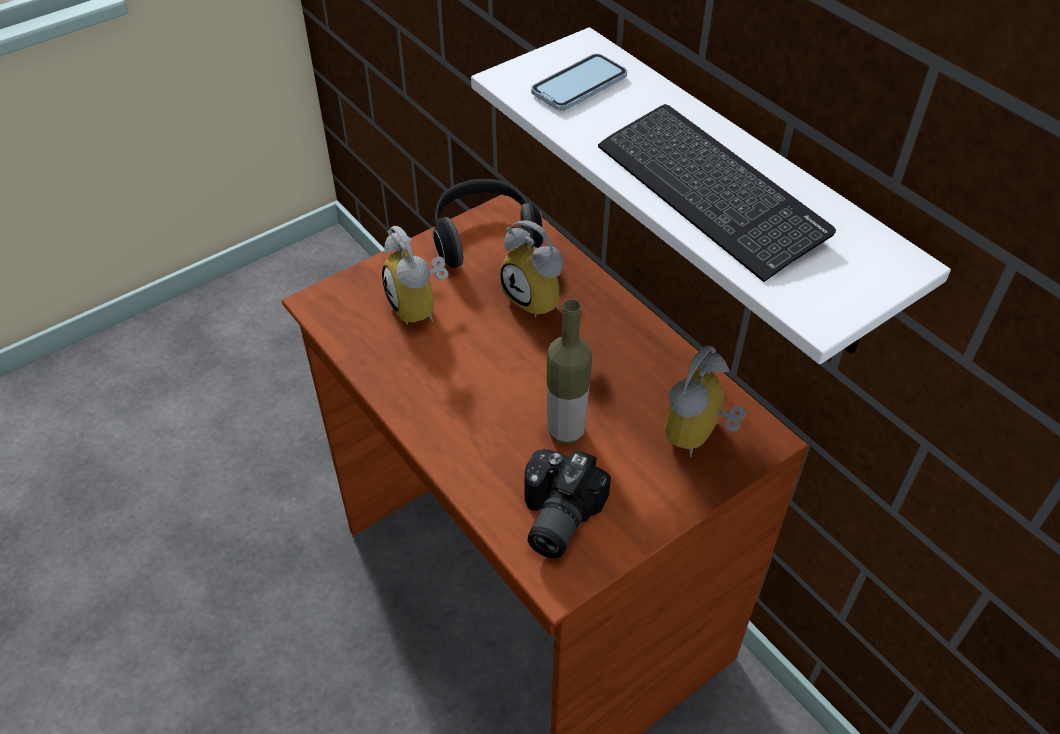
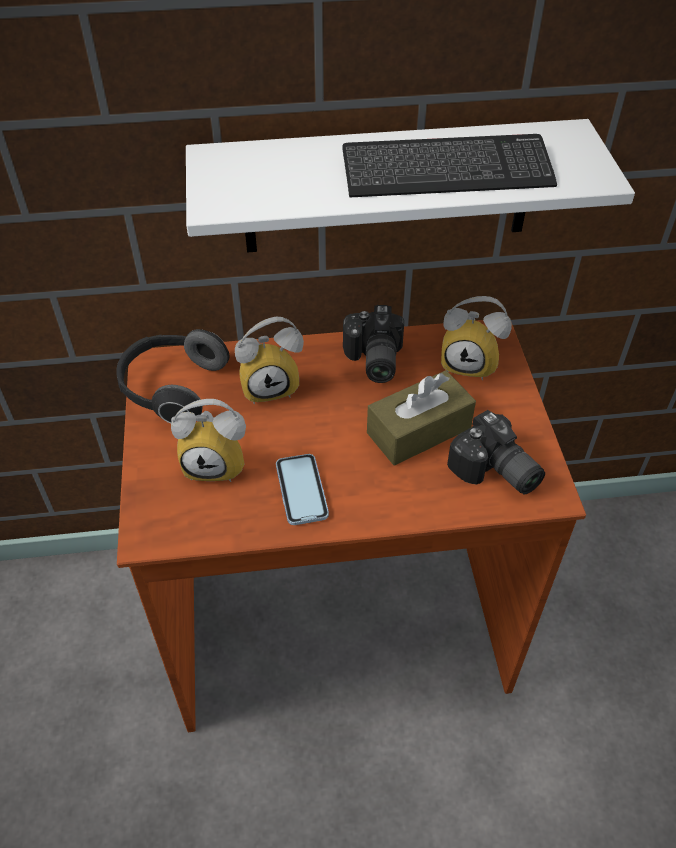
camera: 60 degrees left, 0 degrees up
(566, 431) = (419, 430): bottle -> brown tissue box
(579, 85) = (261, 177): phone -> phone (301, 490)
(634, 355) = (372, 360): none -> camera
(699, 437) = (471, 363): alarm clock -> alarm clock turned 45 degrees counterclockwise

